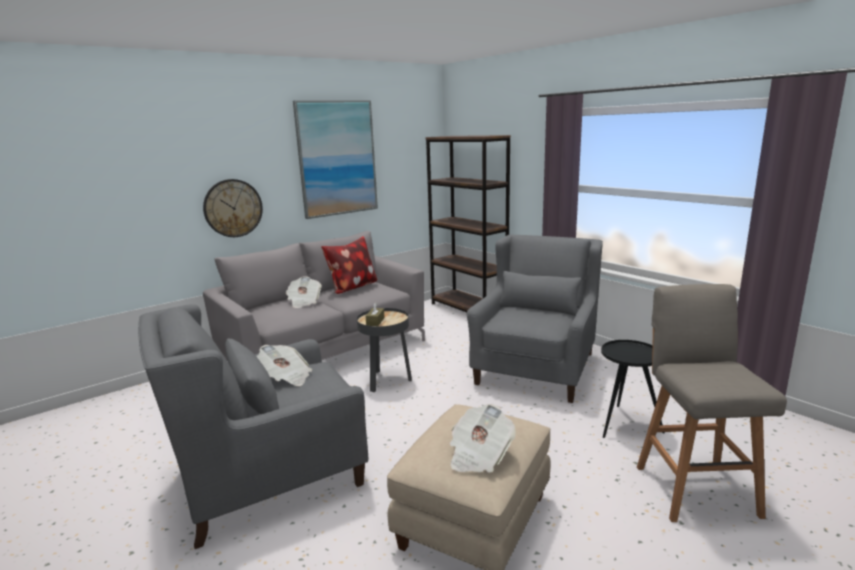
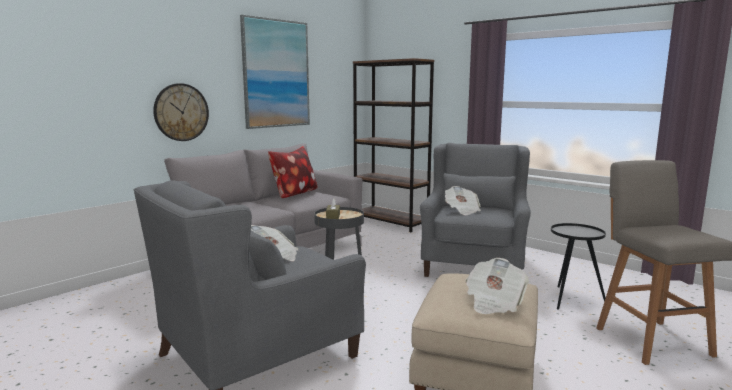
camera: 10 degrees left, 5 degrees down
(304, 301) = (253, 204): newspaper -> newspaper (462, 210)

